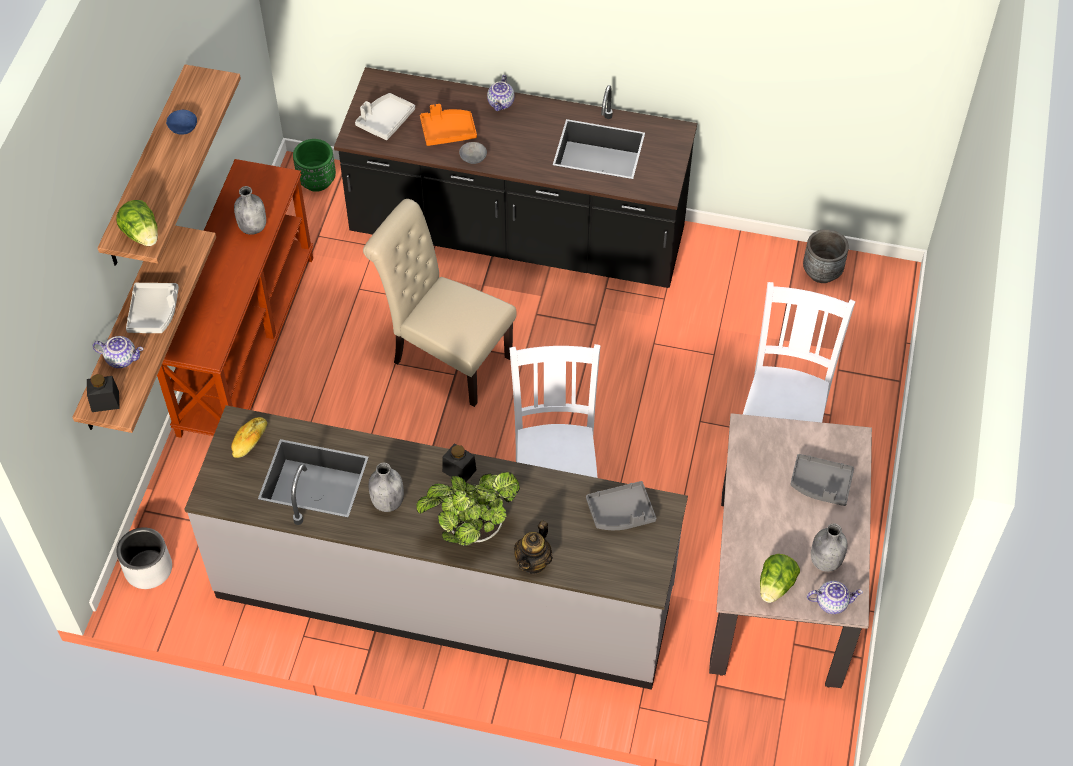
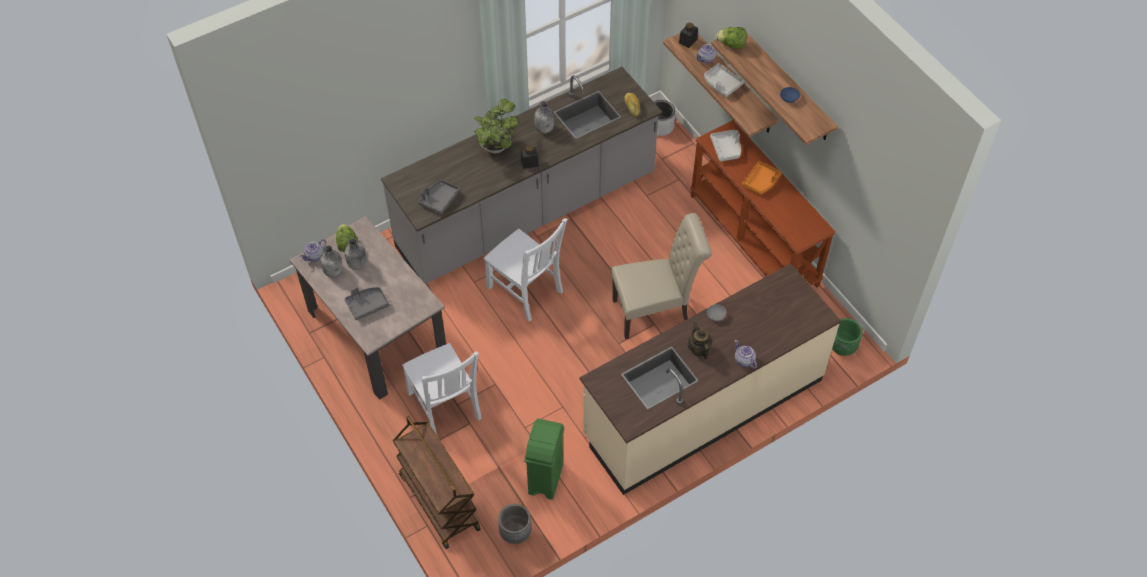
camera: 135 degrees right, 0 degrees up
(253, 227) = (775, 206): grey bottle -> grey bottle (357, 264)
(385, 121) = (786, 298): grey tray -> grey tray (726, 148)
(448, 131) = (748, 319): orange tray -> orange tray (761, 182)
(517, 236) = (702, 407): black counter -> beige counter
(533, 562) = (455, 153): teapot -> teapot (698, 349)
(744, 293) = (545, 479): none -> green trash can
(873, 354) = (438, 502): none -> brown cart

